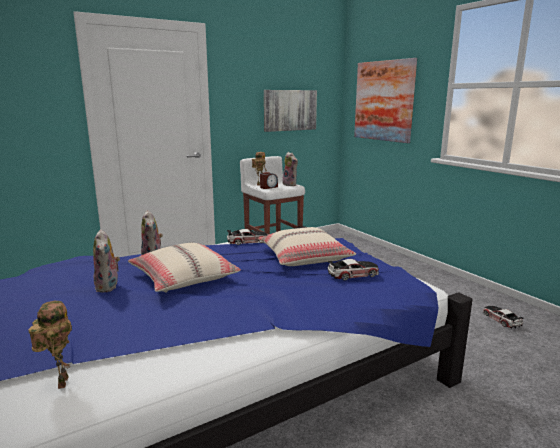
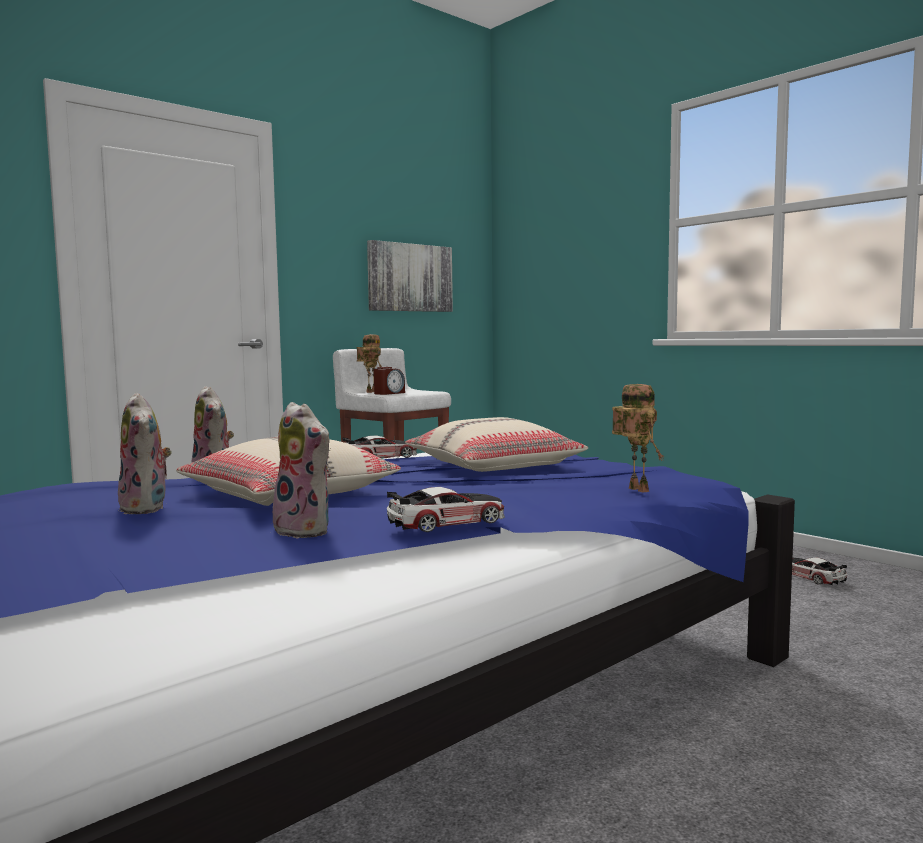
camera: 10 degrees left, 10 degrees down
(61, 382) = (109, 621): toy robot -> toy robot (635, 490)
(290, 184) = (425, 391): plush toy -> plush toy (307, 530)
(353, 274) = (593, 474): toy car -> toy car (447, 522)
(384, 101) = (563, 260): picture -> none

